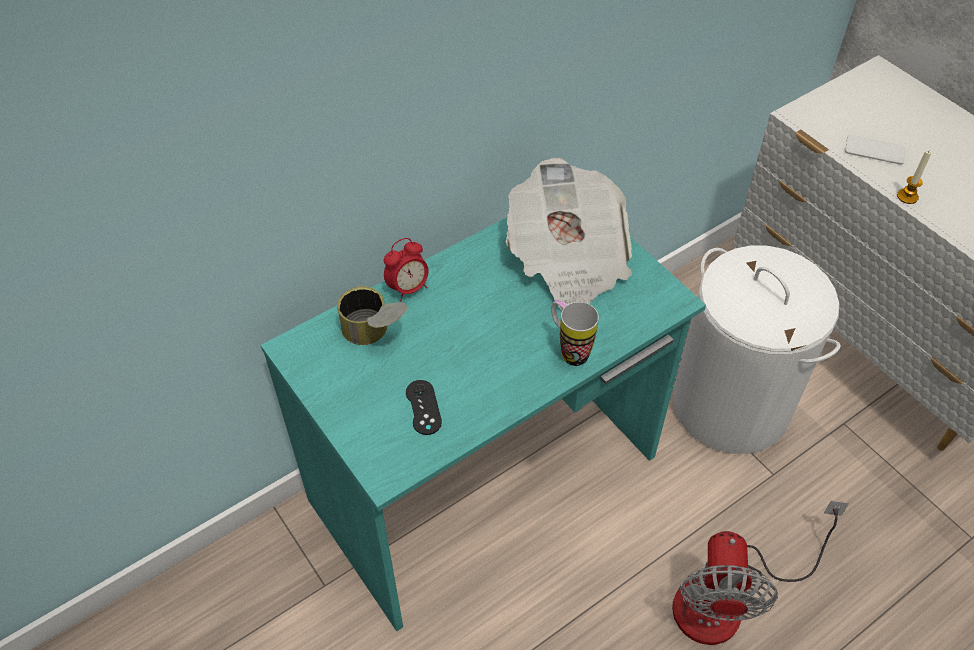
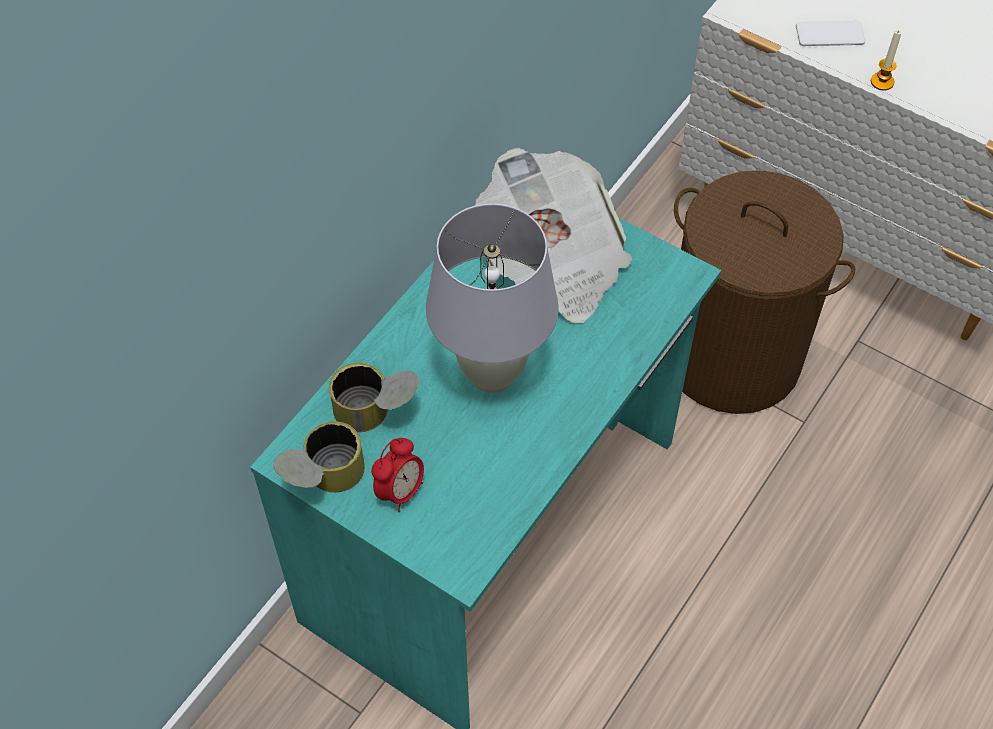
camera: 20 degrees left, 5 degrees up
(310, 370) = (323, 479): none -> can
(408, 288) = (389, 348): alarm clock -> alarm clock (400, 491)
(423, 407) = (469, 481): black game controller -> none
(480, 331) = (493, 374): none -> white table lamp
(568, 350) = (598, 366): mug -> none
(727, 598) = (804, 575): fan -> none
(731, 405) = (733, 357): white laundry basket -> brown laundry basket

